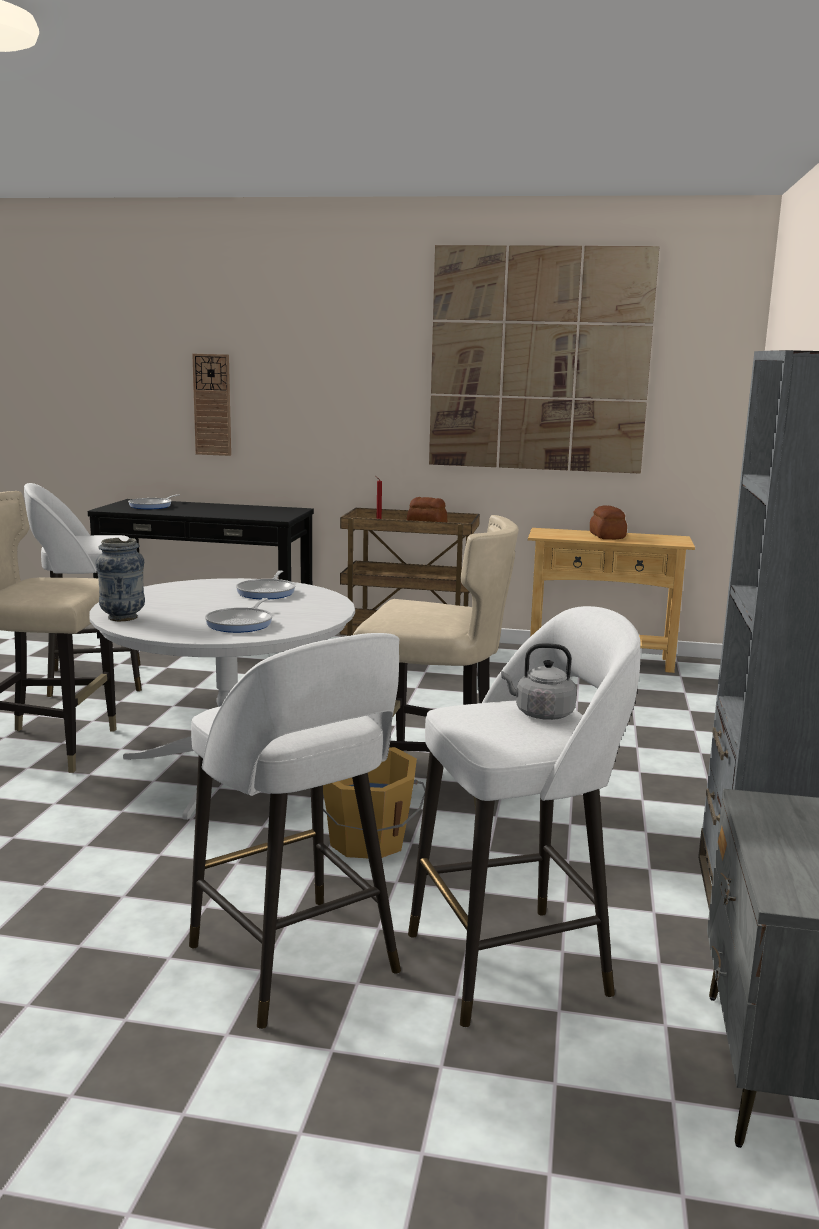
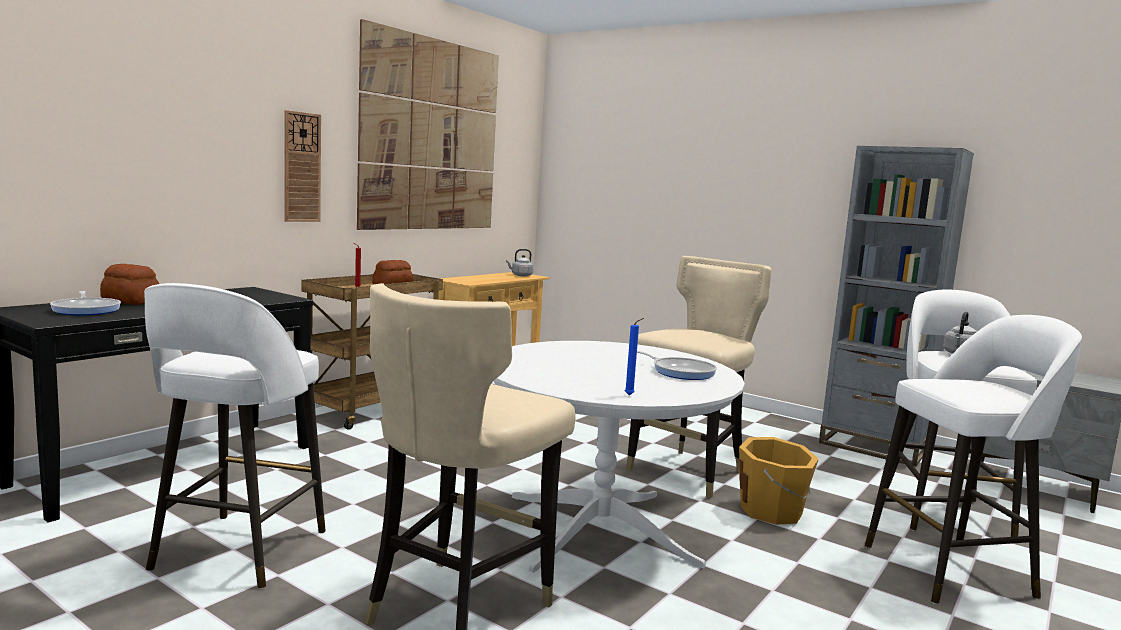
camera: 65 degrees left, 5 degrees down
(123, 617) = (630, 395): vase -> blue candle
(212, 405) = (121, 167): wall clock -> wall clock (301, 167)
(267, 592) = (570, 352): frying pan -> none
(607, 536) = (493, 278): bread -> bread (130, 301)
(662, 540) = (520, 275): none -> grey kettle

